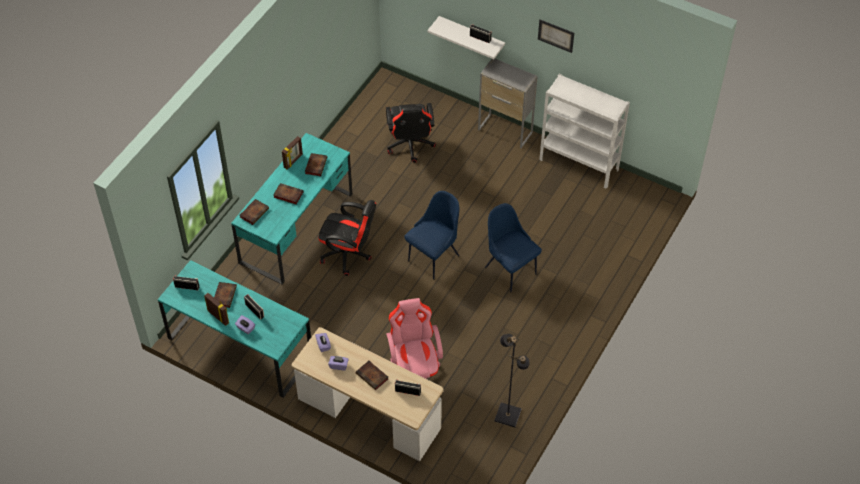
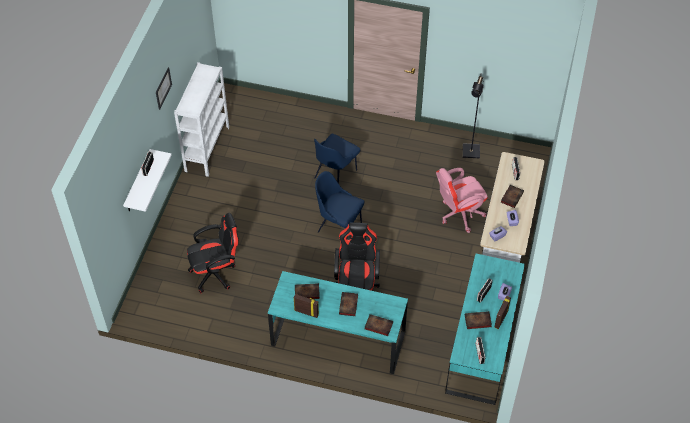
camera: 105 degrees left, 0 degrees up
(505, 132) = (180, 206): grey cabinet -> none

